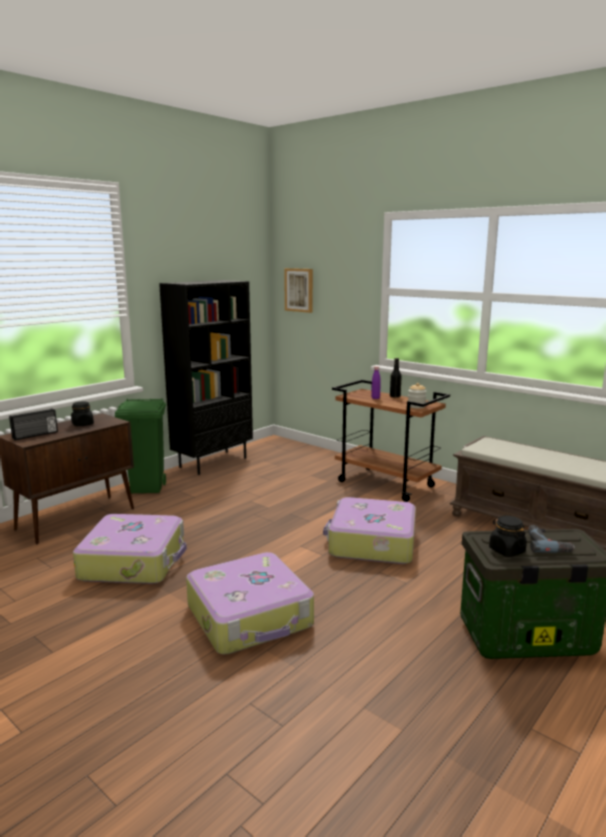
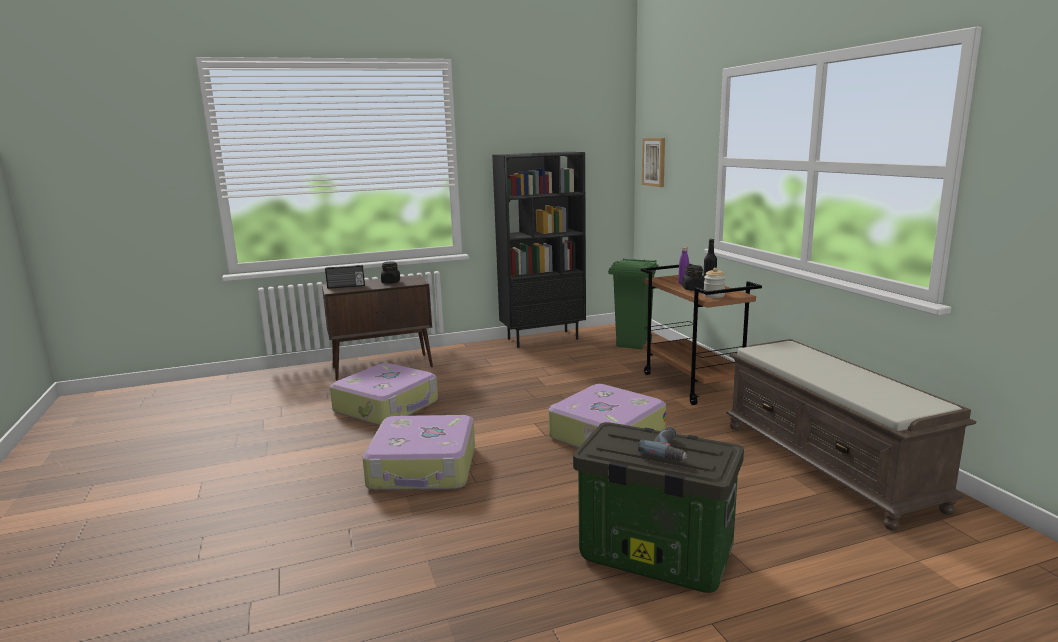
camera: 30 degrees right, 0 degrees up
(148, 488) = (462, 352): green trash can -> green trash can (633, 344)
(506, 550) = (615, 445): black jar -> black jar (693, 289)

